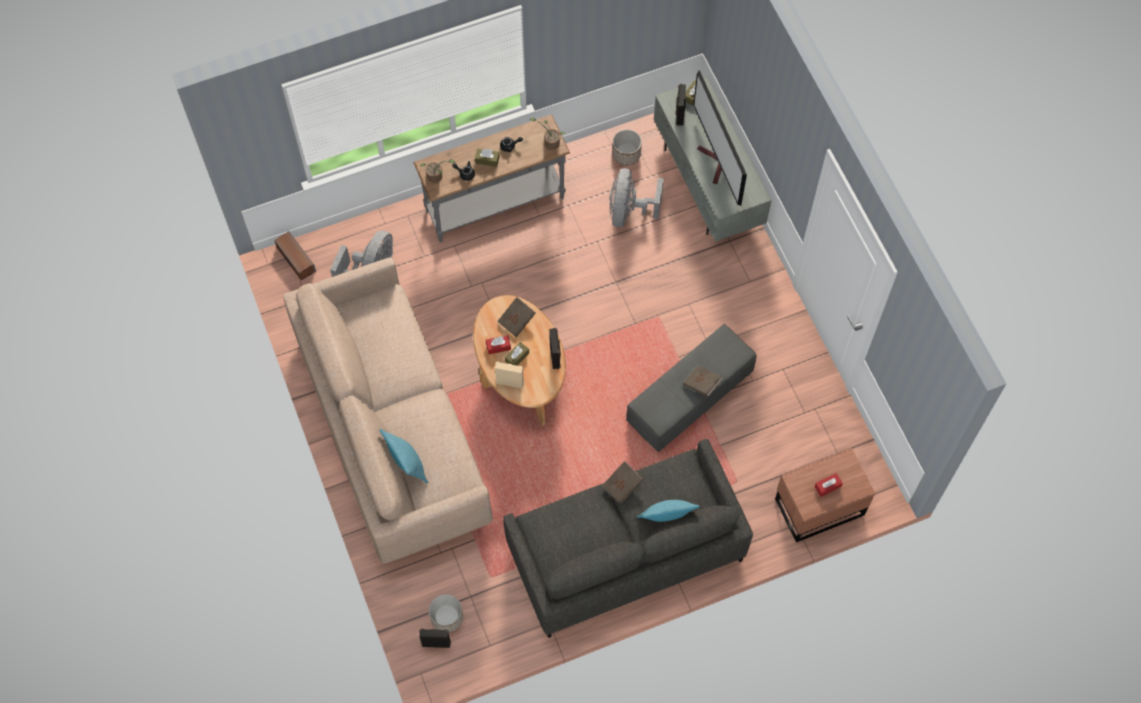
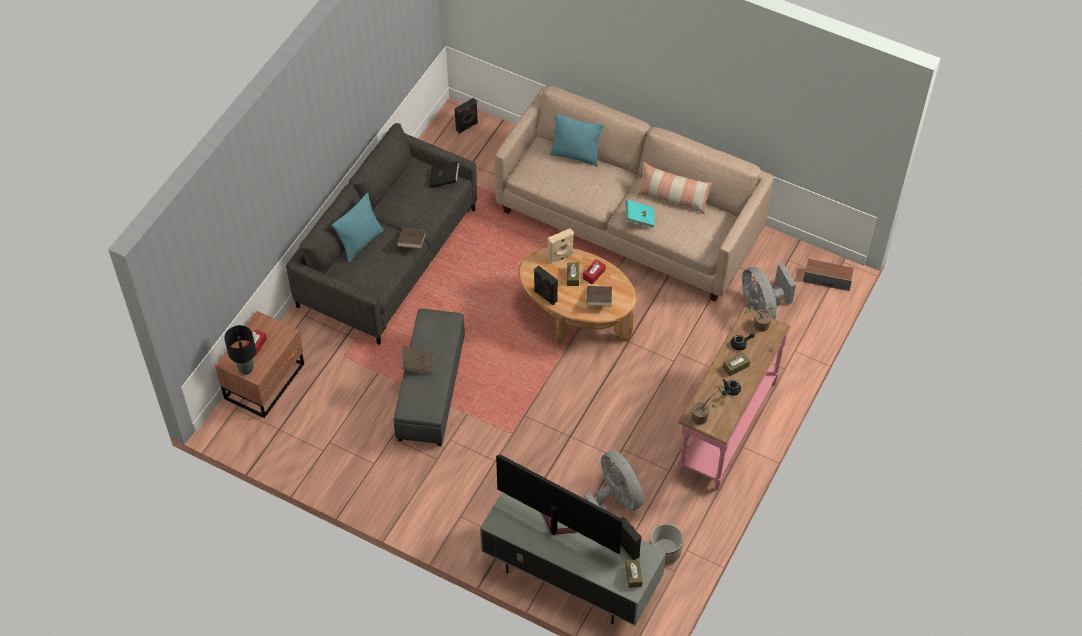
camera: 140 degrees right, 10 degrees down
(370, 360) = (672, 198): none -> pillow
(416, 361) = (639, 218): none -> turquoise book
(446, 618) = (474, 143): planter -> none
(495, 206) = (726, 426): grey console table -> pink console table
(540, 529) = (444, 180): none -> black book
(851, 470) = (246, 369): none -> black table lamp

